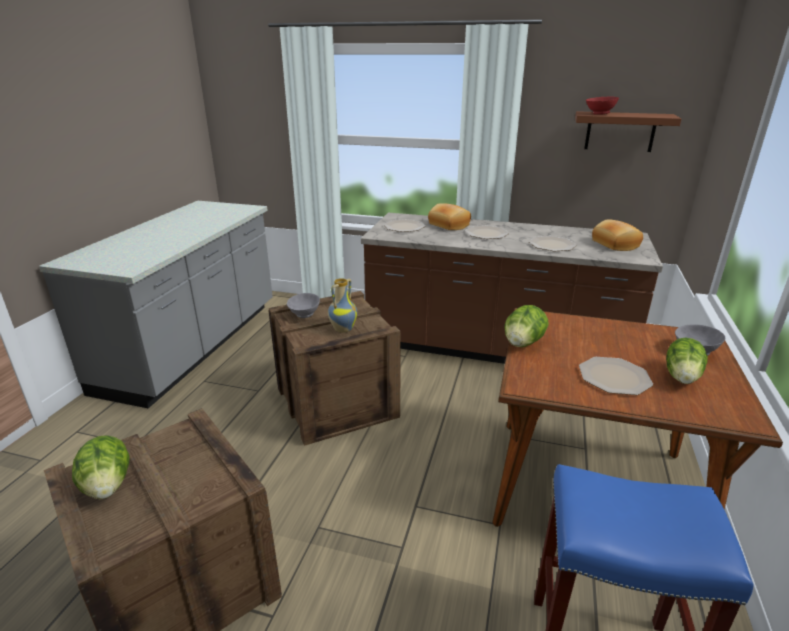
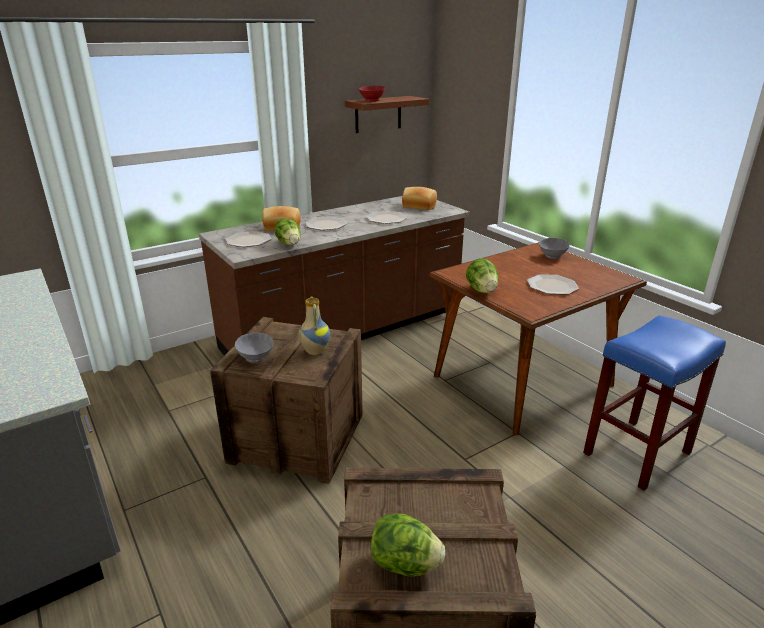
camera: 50 degrees left, 0 degrees up
(682, 376) = (571, 271): lettuce -> lettuce (289, 243)

